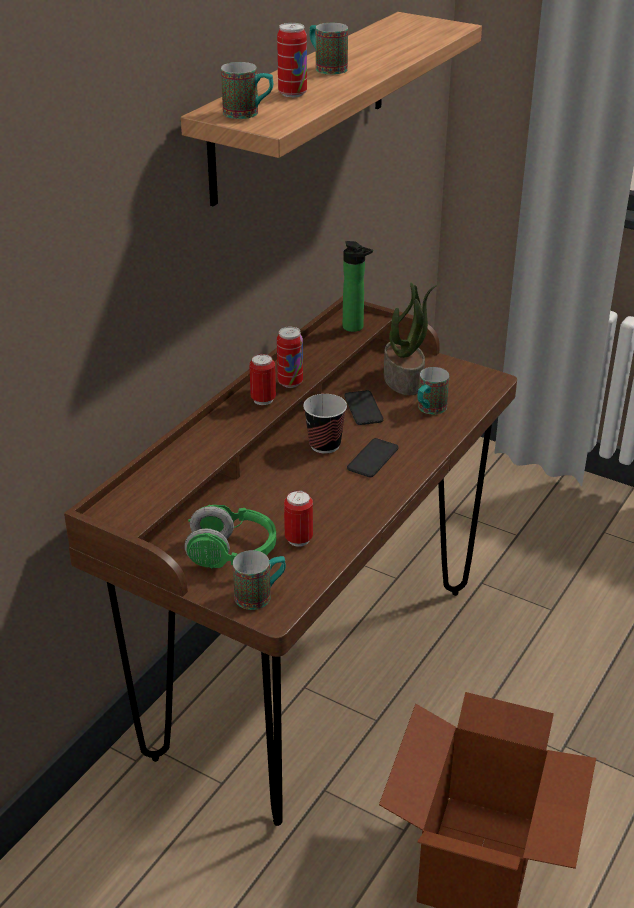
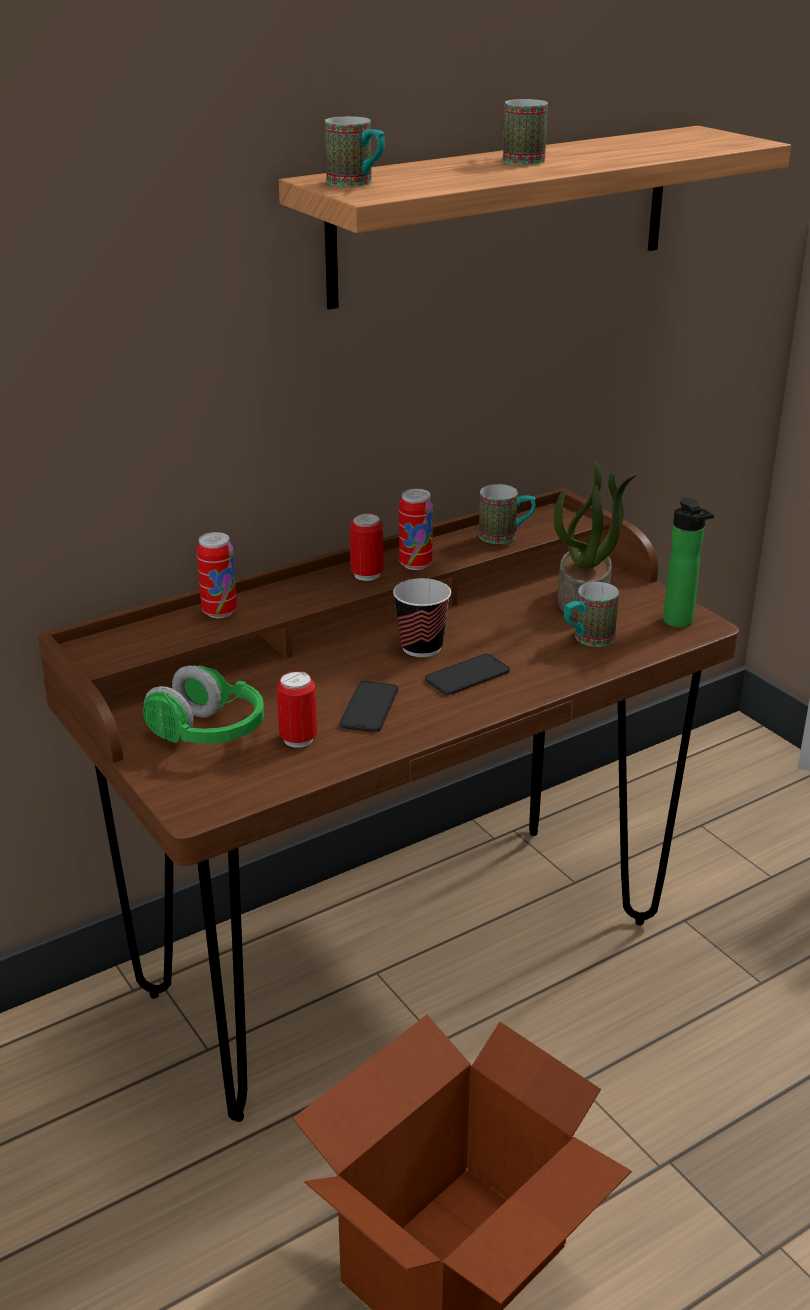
camera: 25 degrees right, 5 degrees down
(260, 595) = (199, 786): mug -> mug (506, 536)
(292, 93) = (439, 174): can -> can (219, 611)
(355, 328) = (549, 525): bottle -> bottle (680, 623)
(363, 408) = (504, 619): phone -> phone (369, 707)

